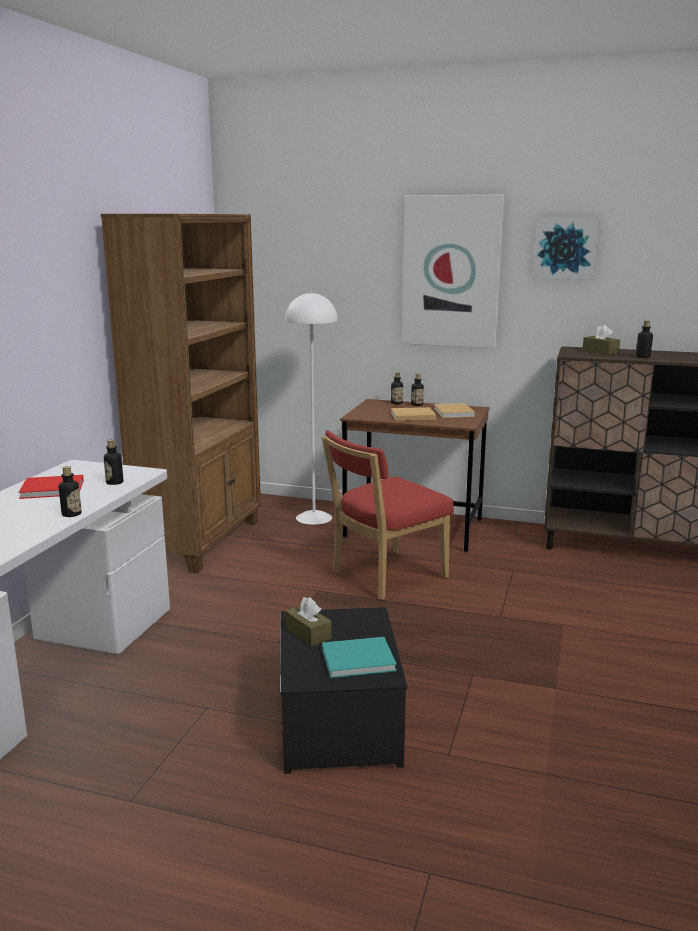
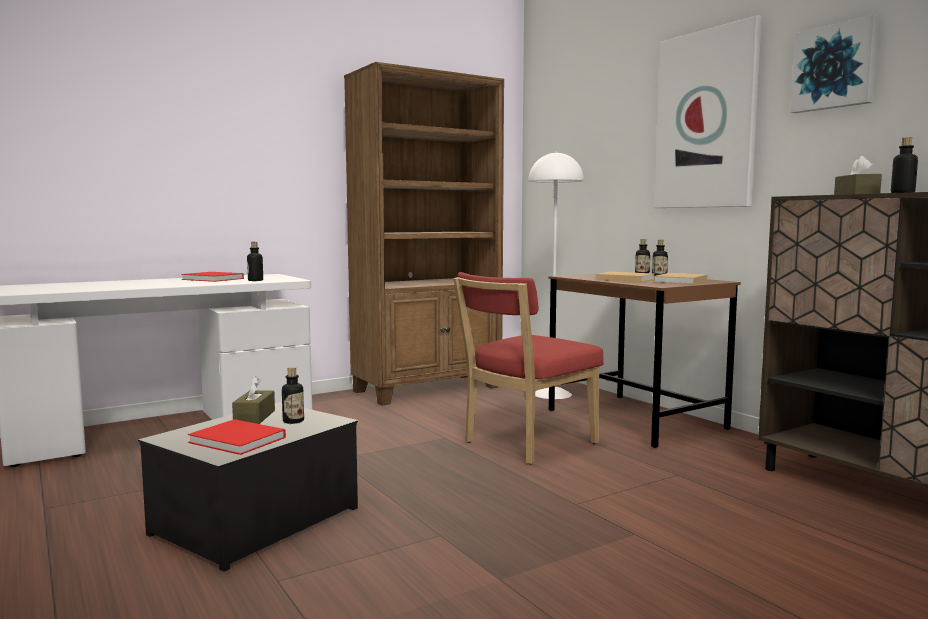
camera: 40 degrees right, 10 degrees down
(71, 514) = (174, 285): bottle -> bottle (293, 421)
(360, 659) = (239, 440): turquoise book -> red book
(384, 576) = (525, 444): red chair -> red chair turned 45 degrees counterclockwise

